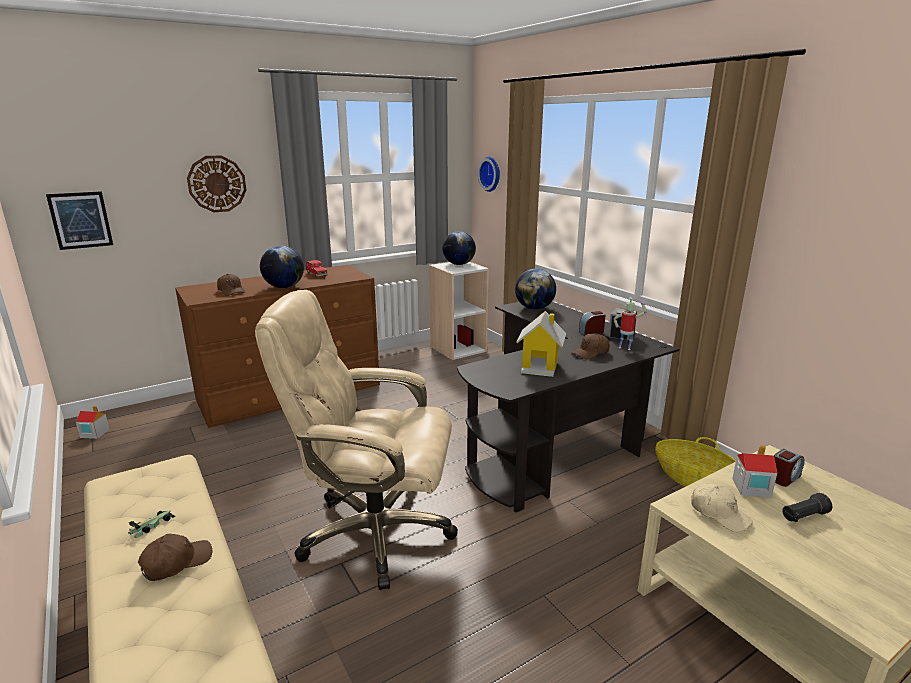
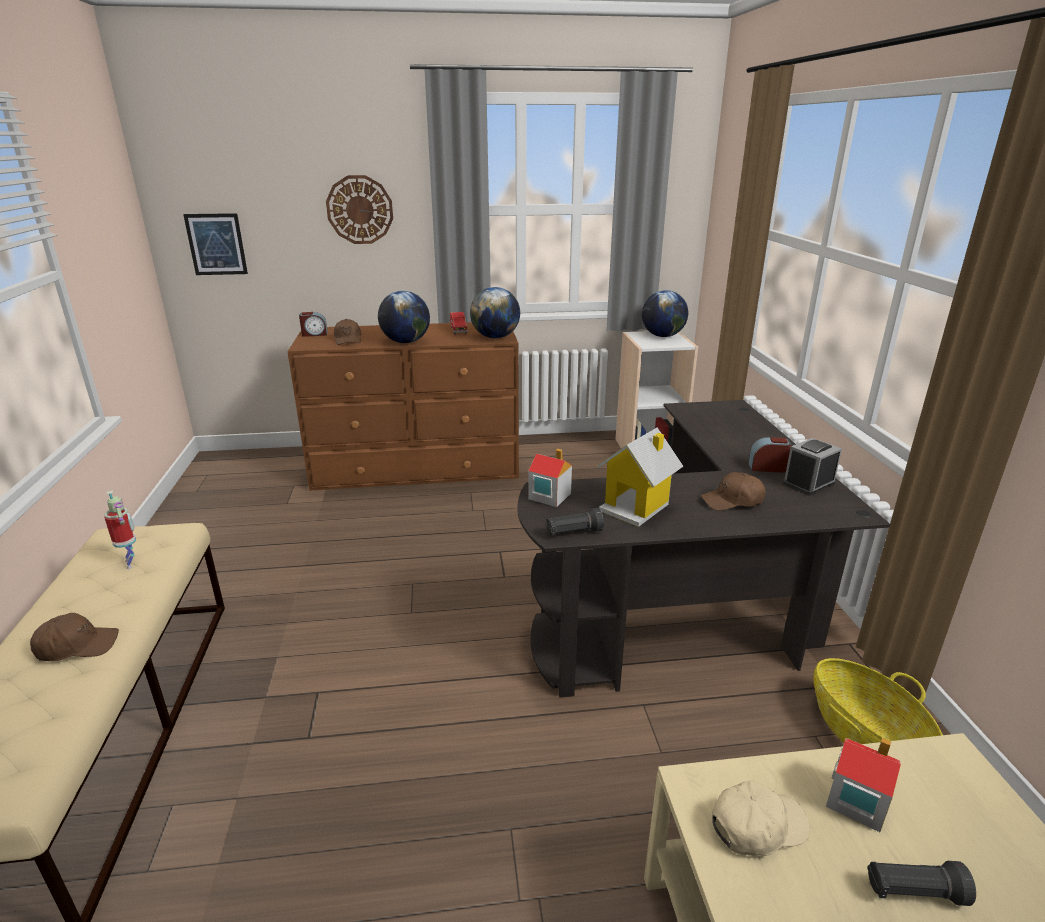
camera: 25 degrees right, 5 degrees up
(94, 433) = (211, 472): toy house -> toy house (549, 496)
(151, 525) = (96, 595): toy car -> none
(376, 531) = (380, 666): beige office chair -> none
(491, 174) = (727, 211): wall clock -> none
(518, 387) = (573, 532): none -> black flashlight
(534, 308) = (716, 415): globe -> globe (495, 337)
(625, 348) = (796, 504): toy robot -> toy robot (132, 563)
(719, 514) = (757, 826): beige cap -> beige cap turned 90 degrees counterclockwise
(784, 478) = (938, 804): alarm clock -> alarm clock (314, 334)

